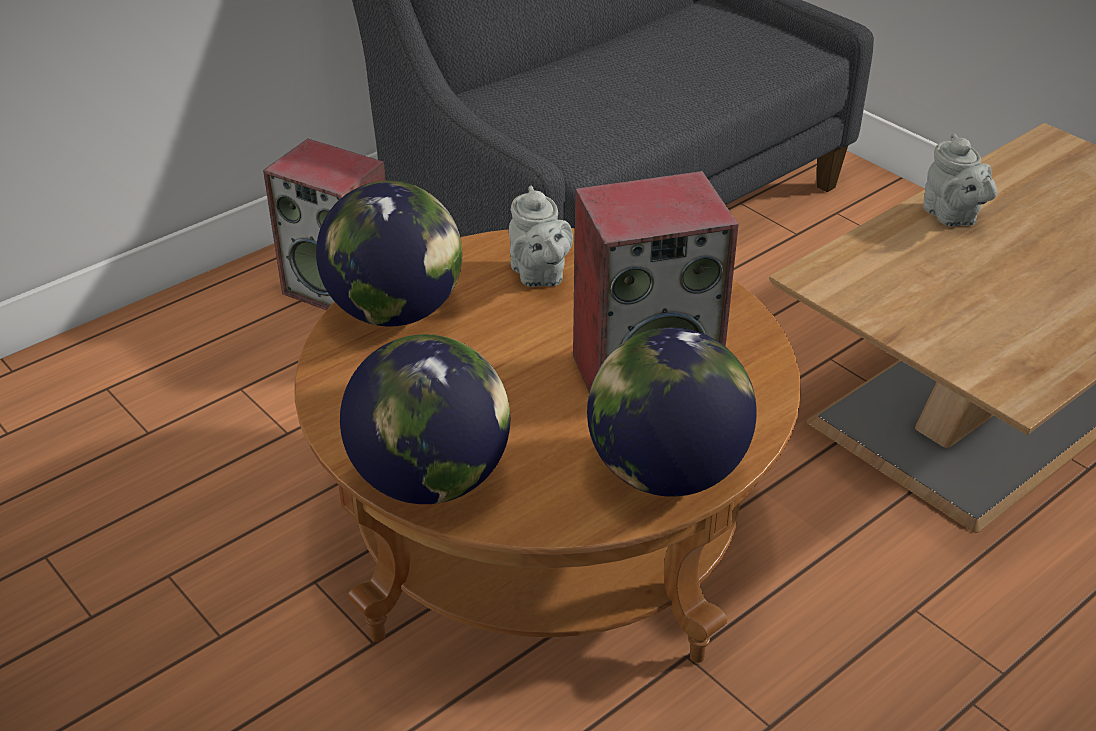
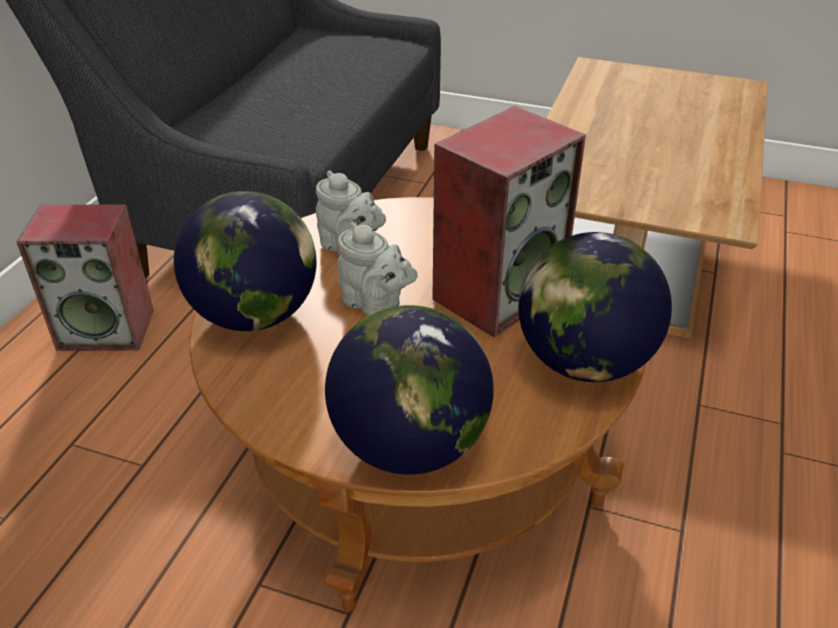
camera: 30 degrees left, 0 degrees up
(952, 217) = (582, 126): grey teapot -> grey teapot (375, 303)

